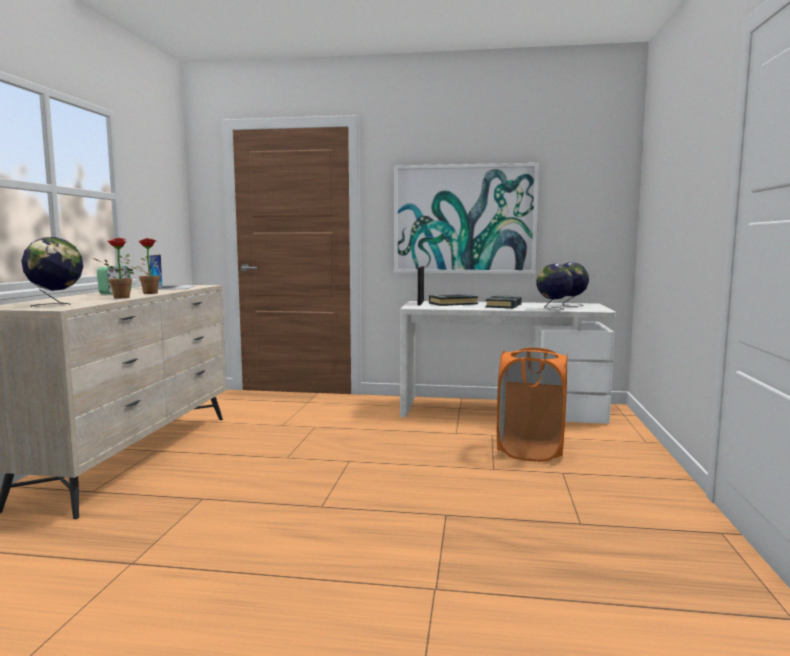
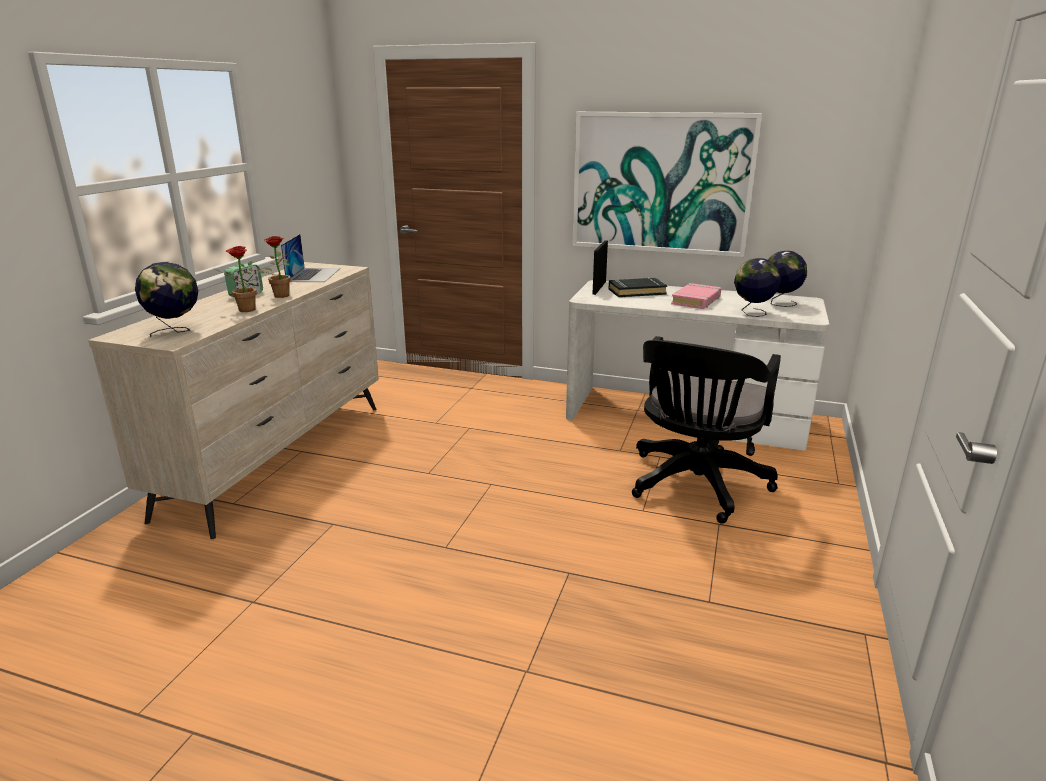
camera: 10 degrees right, 15 degrees up
(504, 306) = (696, 300): black book -> pink book
(530, 451) = (695, 486): orange laundry basket -> black office chair

